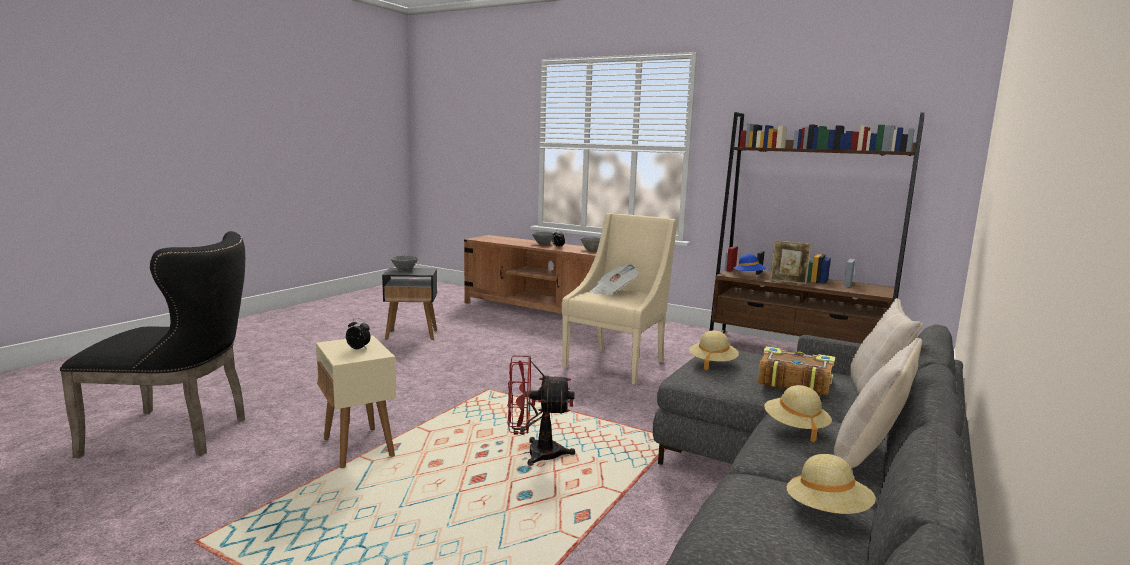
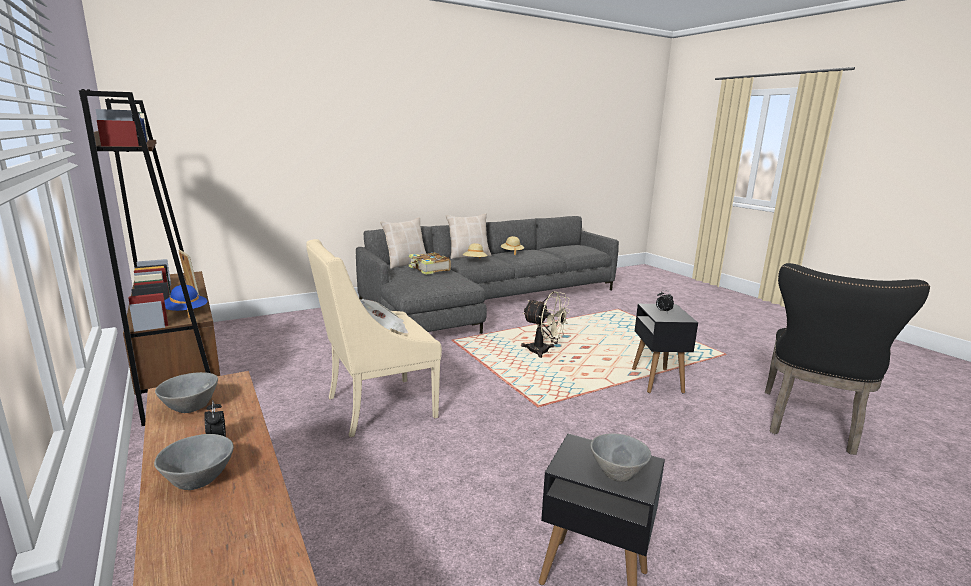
camera: 150 degrees left, 5 degrees up
(179, 434) = (811, 425): black chair -> black chair turned 90 degrees counterclockwise
(358, 448) = (656, 380): beige side table -> black side table
(535, 454) = (544, 352): red fan -> beige fan
(712, 363) = (440, 283): beige hat -> none

